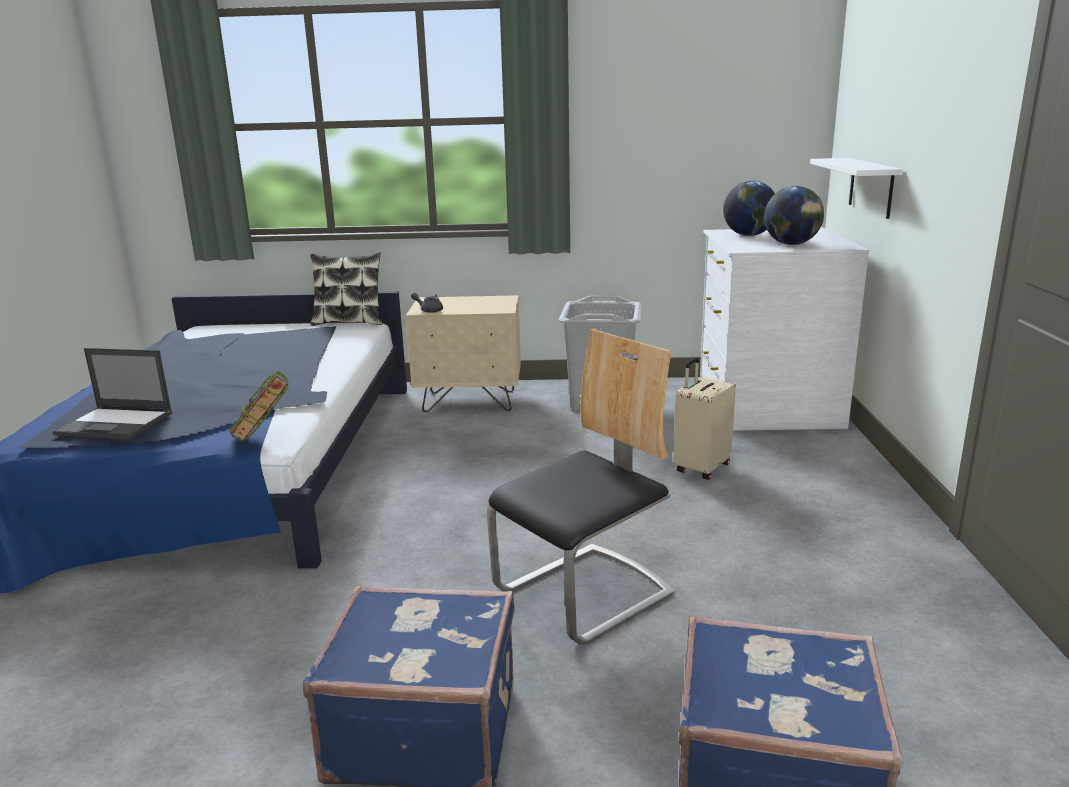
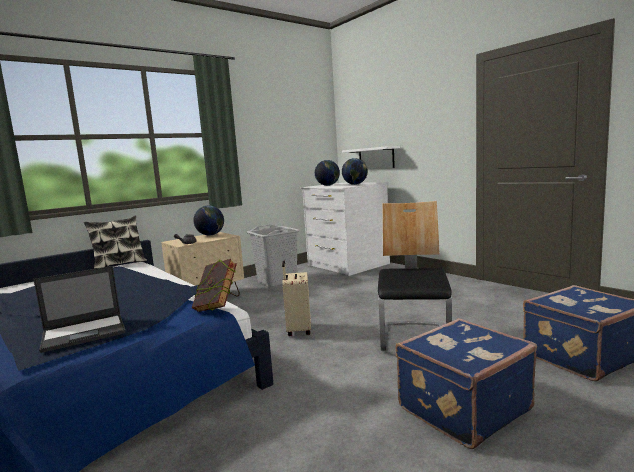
camera: 40 degrees left, 10 degrees down
(490, 300) = (210, 235): none -> globe
(700, 468) = (367, 288): beige suitcase -> beige suitcase (298, 330)

